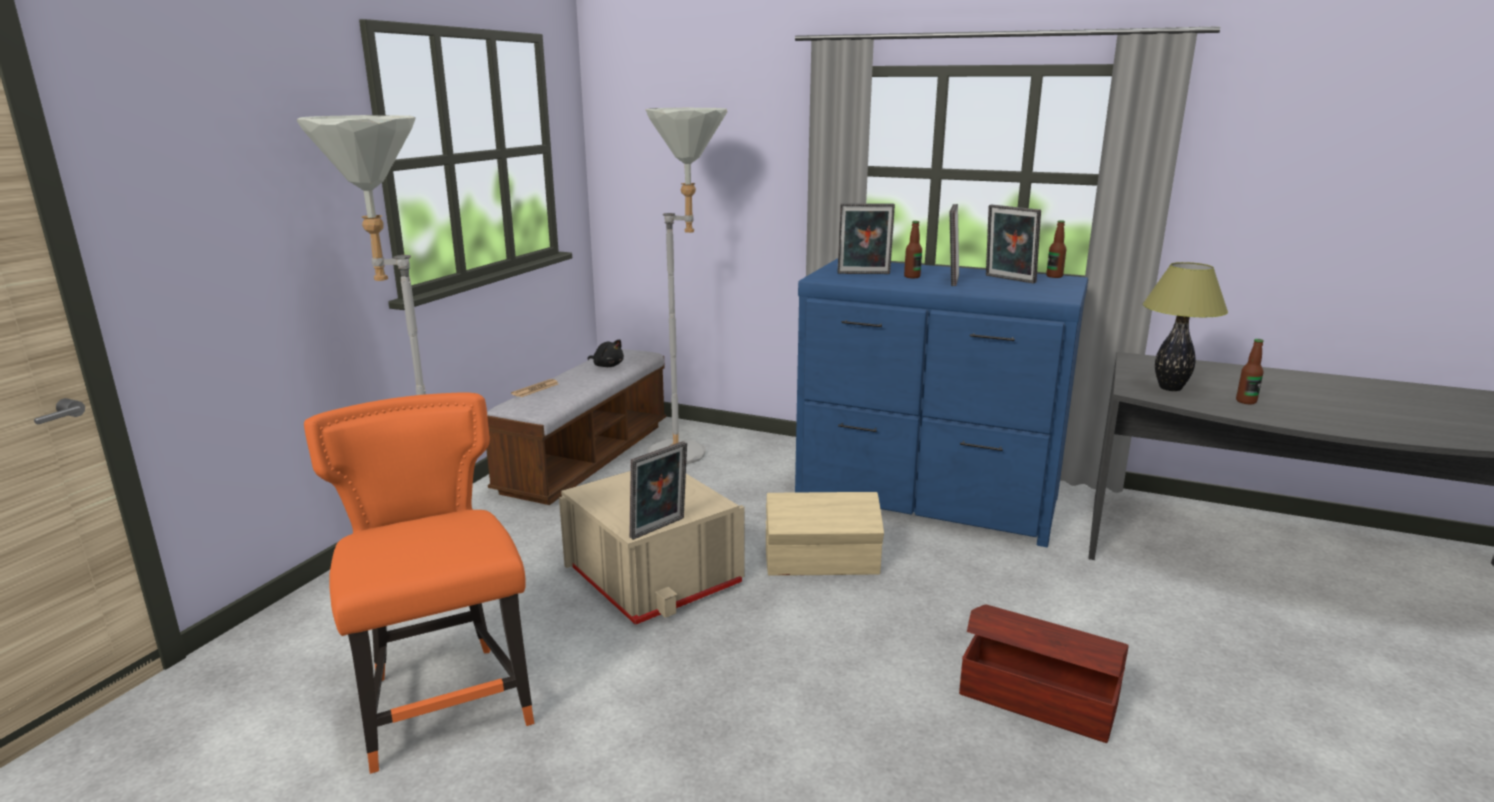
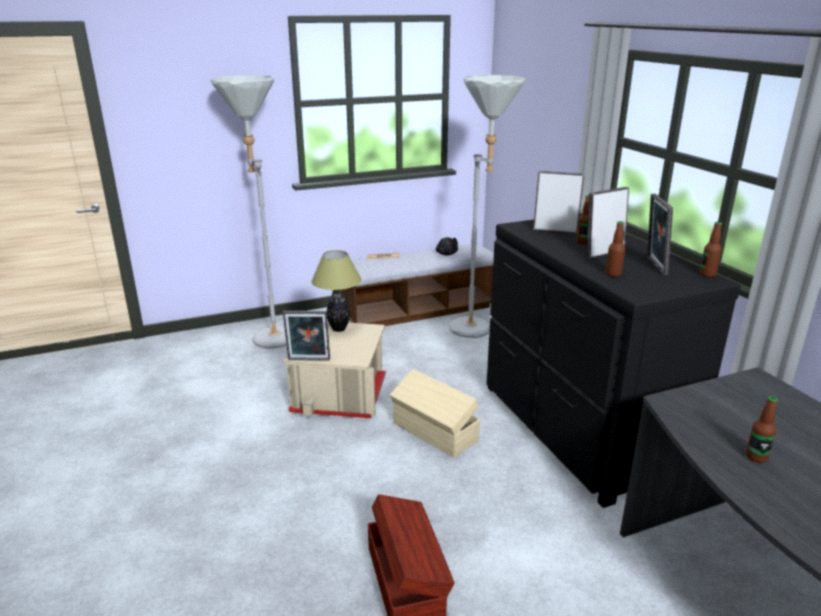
camera: 45 degrees right, 5 degrees up
(444, 701) = (180, 403): orange chair -> none
(864, 274) = (555, 230): picture frame -> picture frame turned 150 degrees clockwise
(927, 499) = (577, 430): blue dresser -> black dresser
(1004, 291) = (613, 274): none -> bottle
(1170, 388) = (712, 414): table lamp -> table lamp (339, 329)

